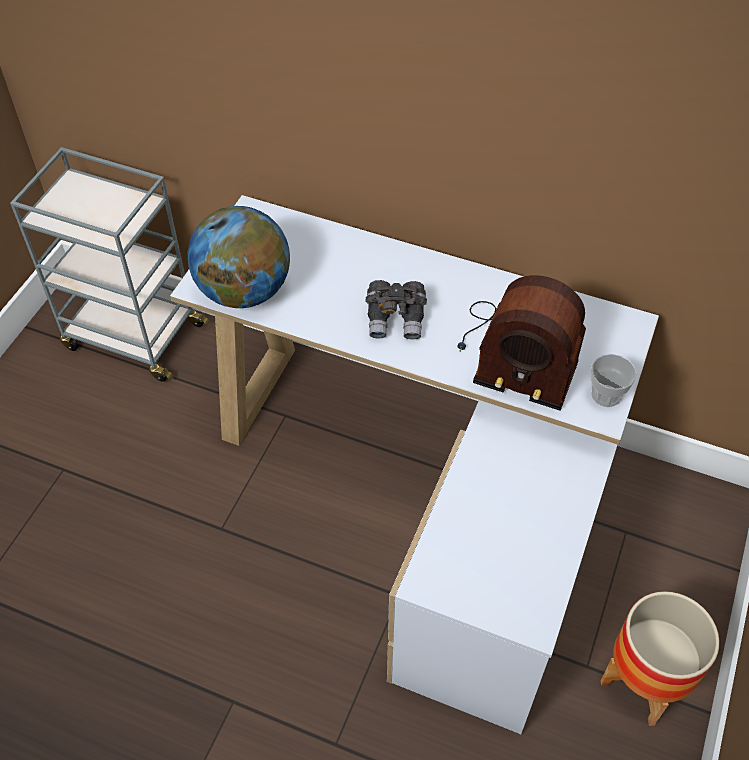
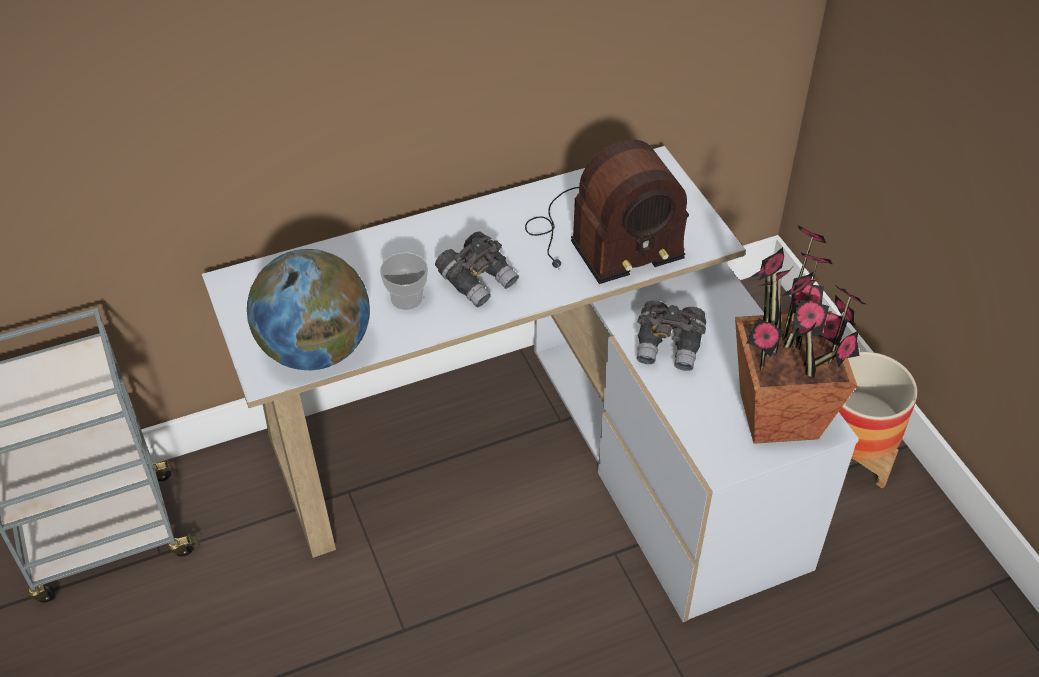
camera: 45 degrees left, 5 degrees down
(494, 470) = (669, 347): none -> grey binoculars
(510, 587) = (779, 416): none -> potted plant
(606, 395) = (699, 225): cup -> cup (406, 298)

